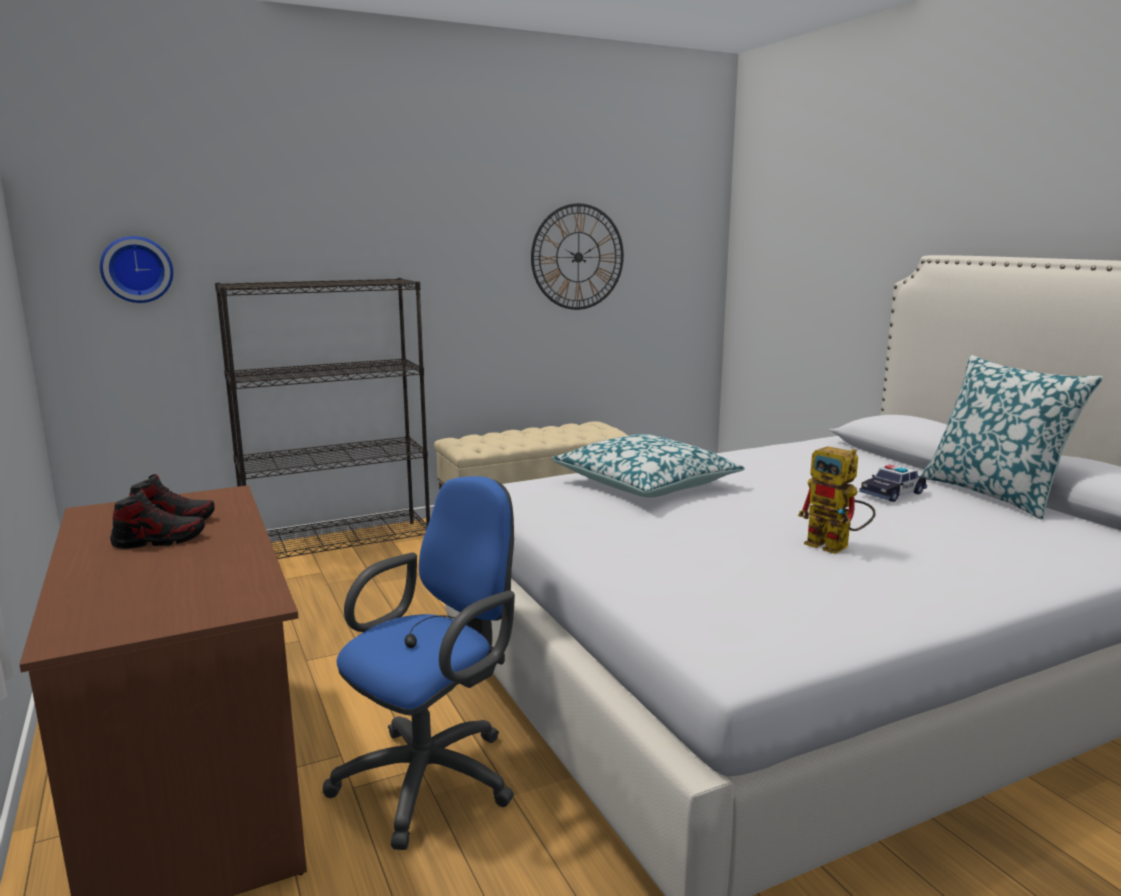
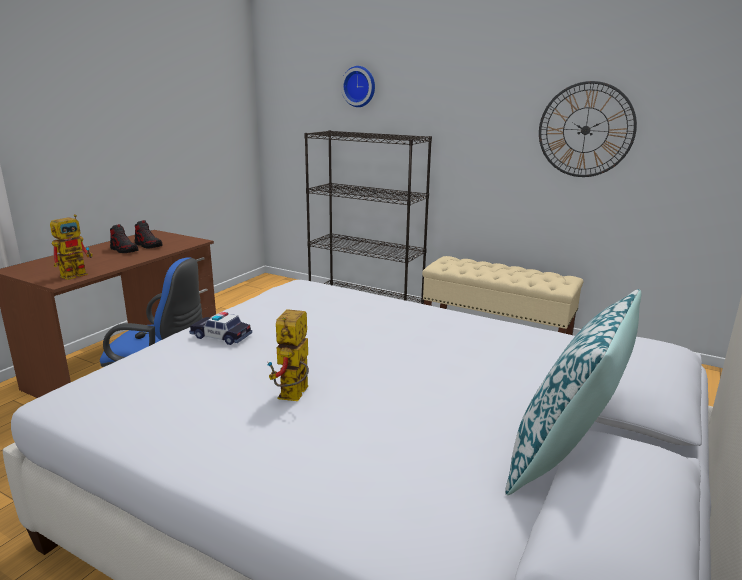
camera: 55 degrees right, 5 degrees up
(137, 269) = (299, 119): wall clock -> wall clock (359, 86)
(238, 585) = (78, 274): none -> toy robot
(646, 484) = (360, 312): pillow -> none
(892, 493) = (476, 401): toy car -> toy car (221, 336)

